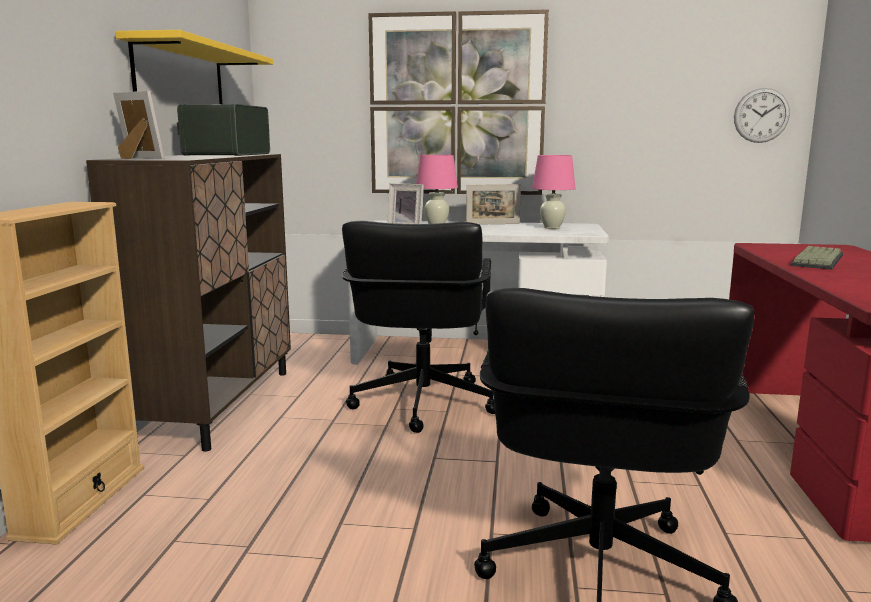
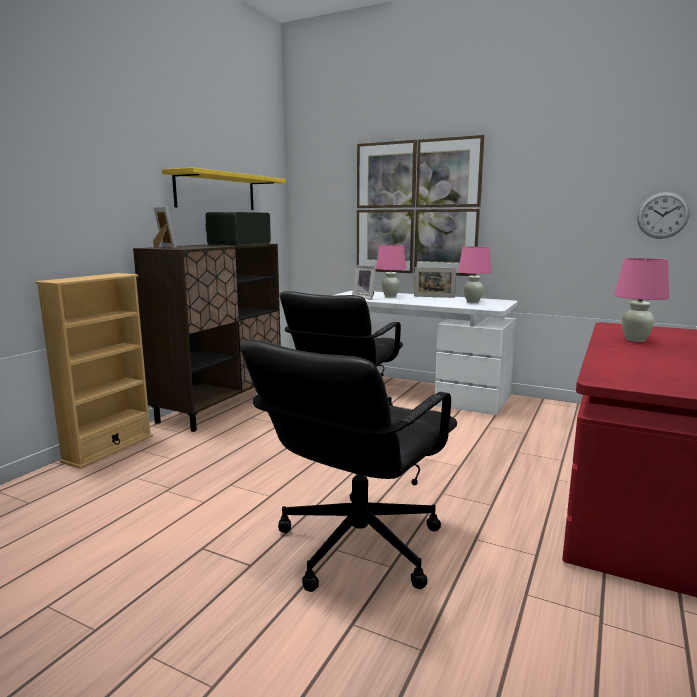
camera: 20 degrees right, 0 degrees up
(816, 259) = (635, 340): keyboard -> pink table lamp

